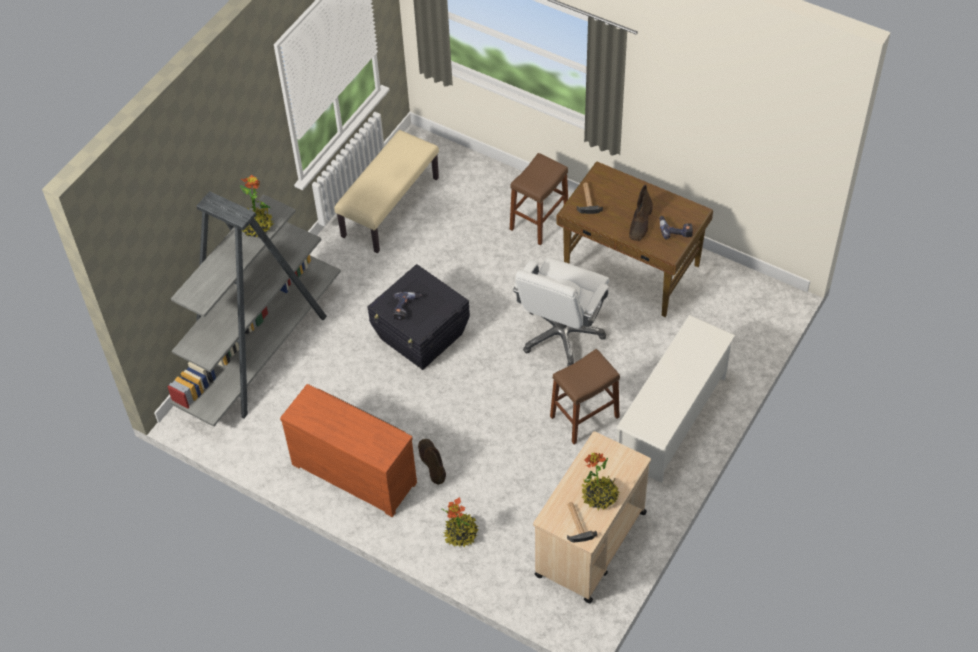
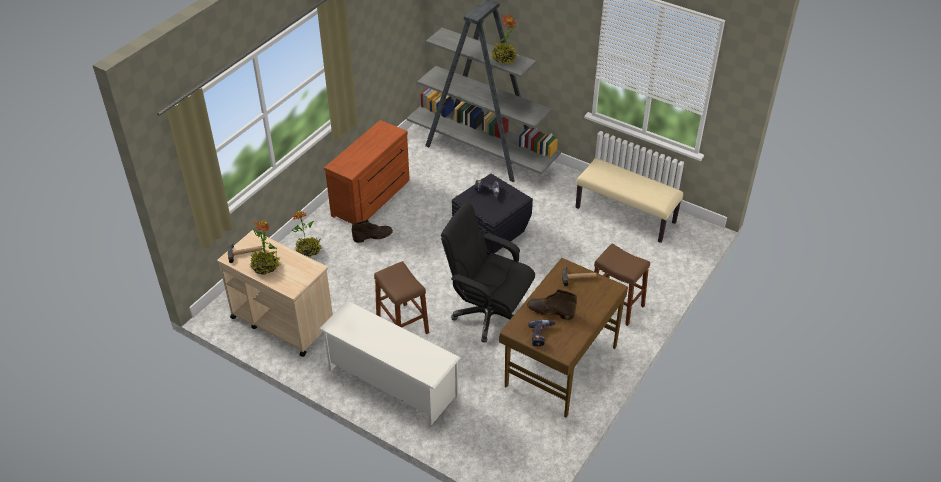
camera: 90 degrees right, 10 degrees down
(561, 335) = (488, 314): white office chair -> black office chair

